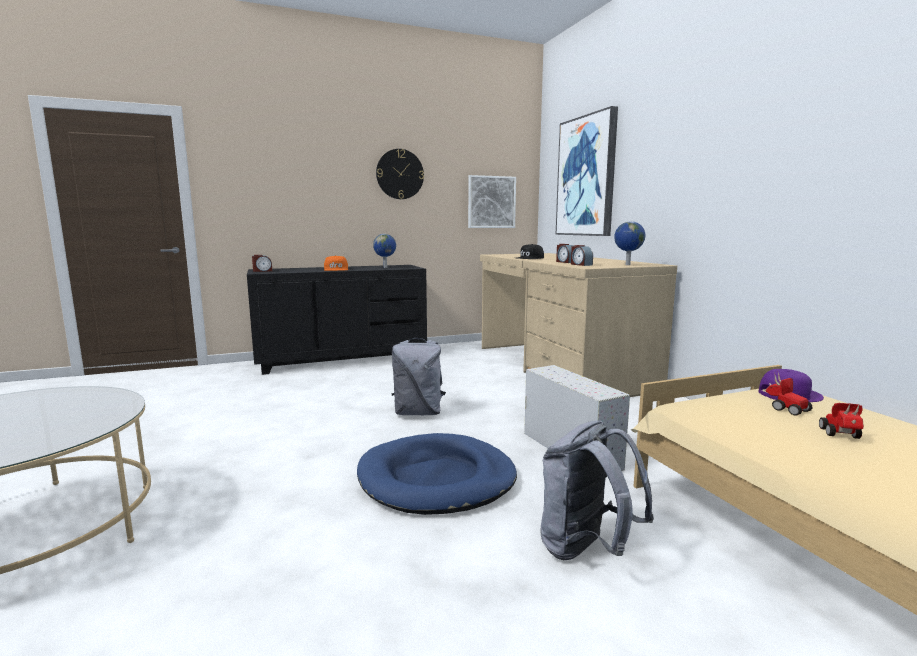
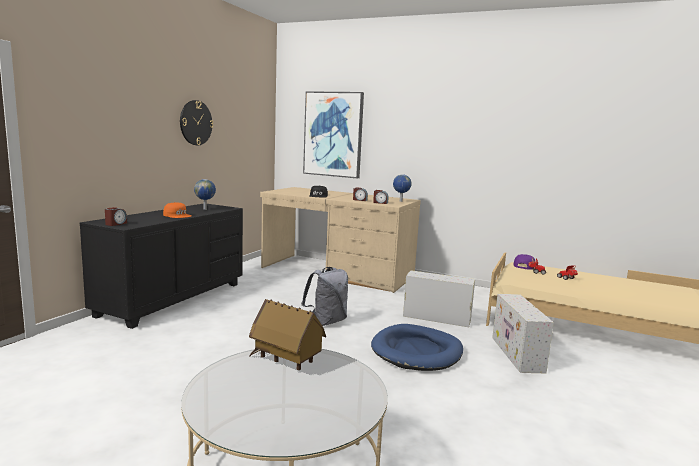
camera: 45 degrees left, 0 degrees up
(88, 402) = (286, 360): none -> toy house
(491, 202) = (250, 146): picture -> none
(586, 550) = (517, 354): grey backpack -> white storage box

